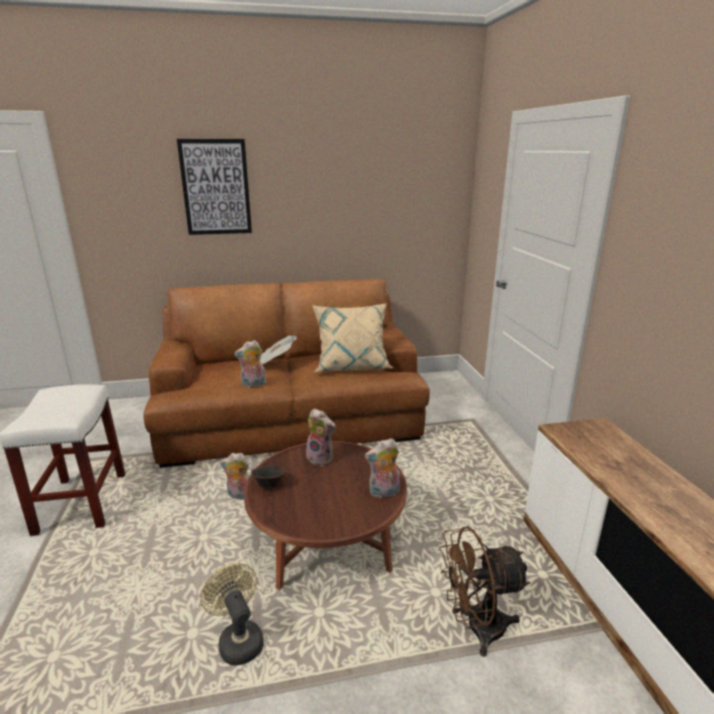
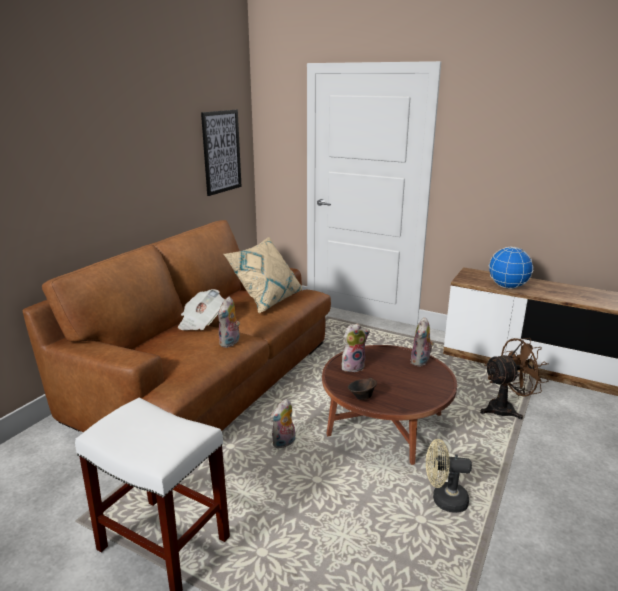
camera: 50 degrees left, 0 degrees up
(216, 187) = (62, 147): picture -> picture (221, 152)
(476, 628) = (506, 409): brown fan -> brown fan turned 135 degrees counterclockwise
(604, 466) = (507, 287): none -> globe

